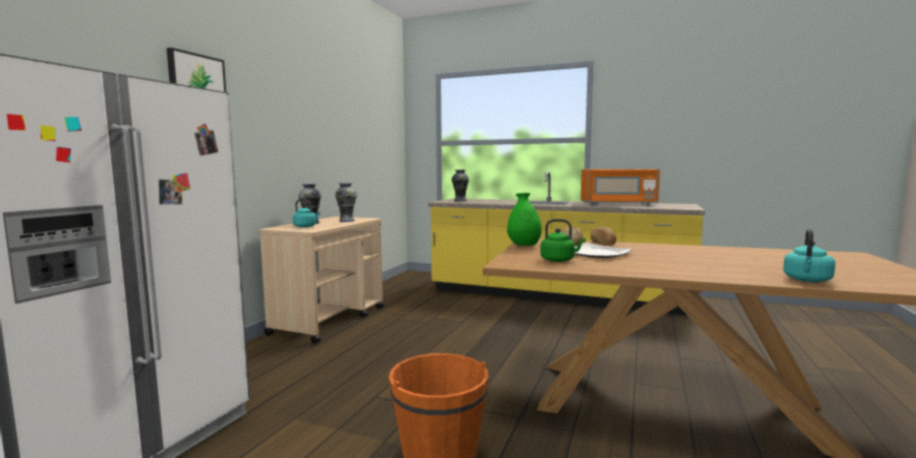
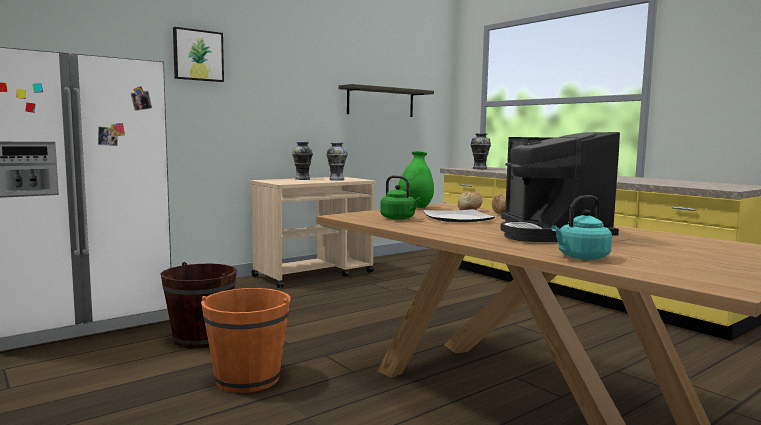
camera: 30 degrees right, 0 degrees up
(306, 226) = (289, 181): turquoise kettle -> none
(316, 427) = (201, 338): none -> brown bucket
(358, 141) = (381, 102): none -> shelf
(618, 204) = (652, 180): orange microwave -> none
(705, 260) = (550, 234): none -> coffee machine

